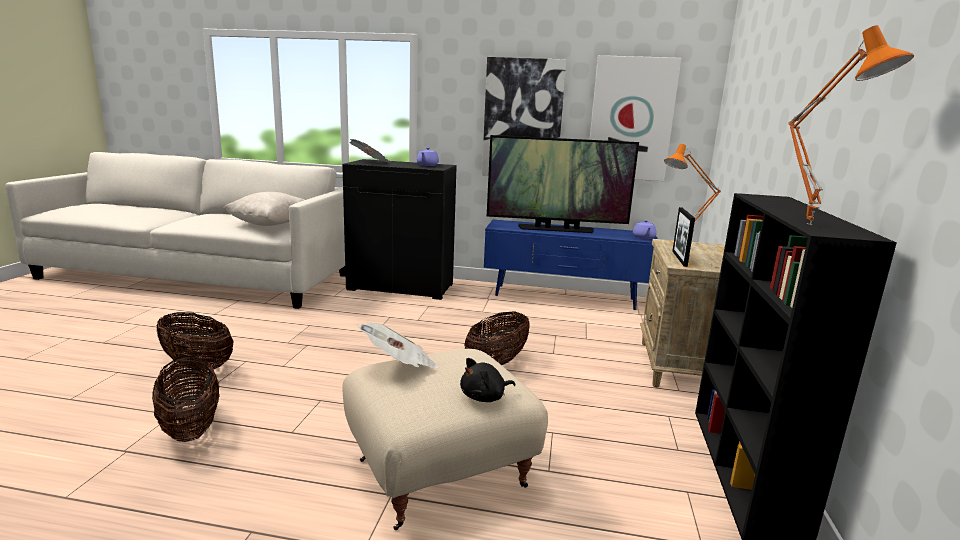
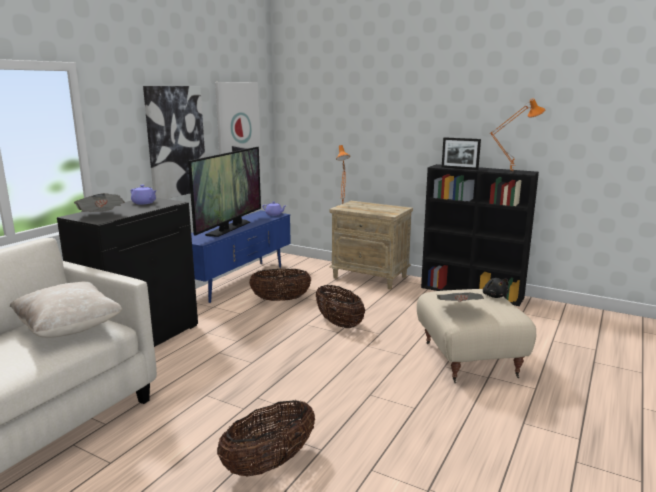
camera: 70 degrees left, 0 degrees up
(190, 427) = (396, 457): basket -> basket (281, 300)
(679, 258) = (379, 212): picture frame -> picture frame (459, 168)

